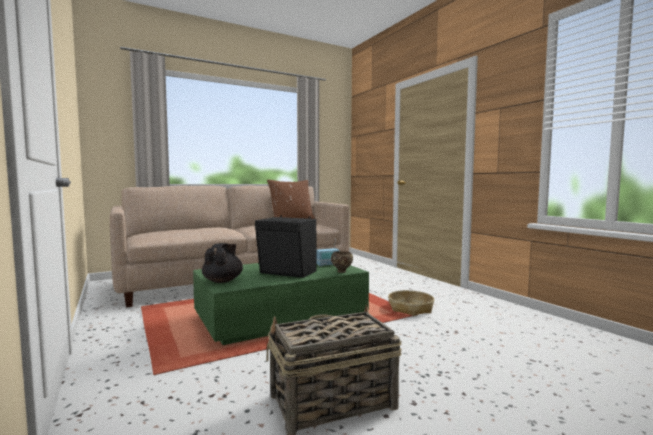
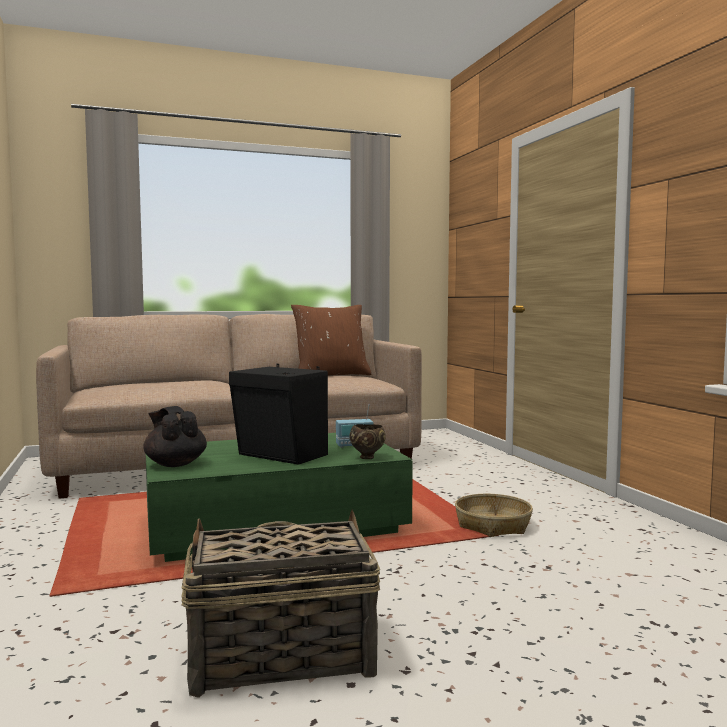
camera: 10 degrees right, 0 degrees up
(223, 281) = (175, 464): black teapot -> black teapot turned 60 degrees counterclockwise

